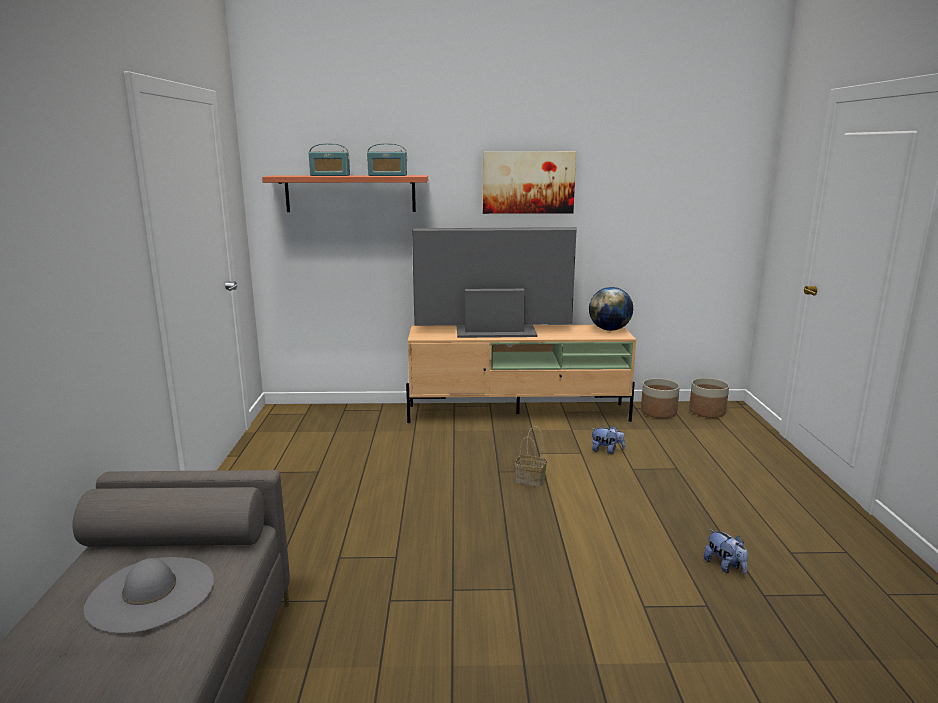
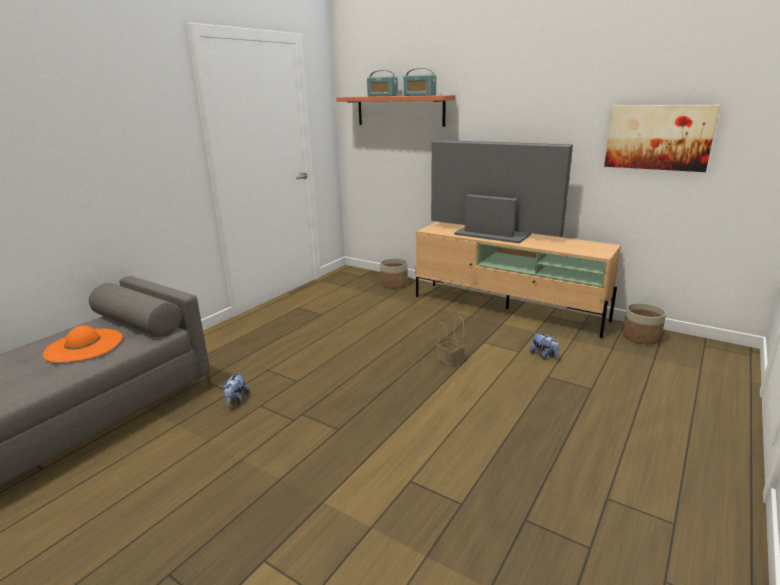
camera: 35 degrees right, 5 degrees up
(151, 593) = (84, 345): grey hat -> orange hat
(528, 182) = (538, 100): picture -> picture (658, 137)
(609, 329) = (598, 247): globe -> none
(707, 412) = (698, 349): planter -> planter (394, 284)
(725, 566) = (522, 482): plush toy -> plush toy (236, 401)

